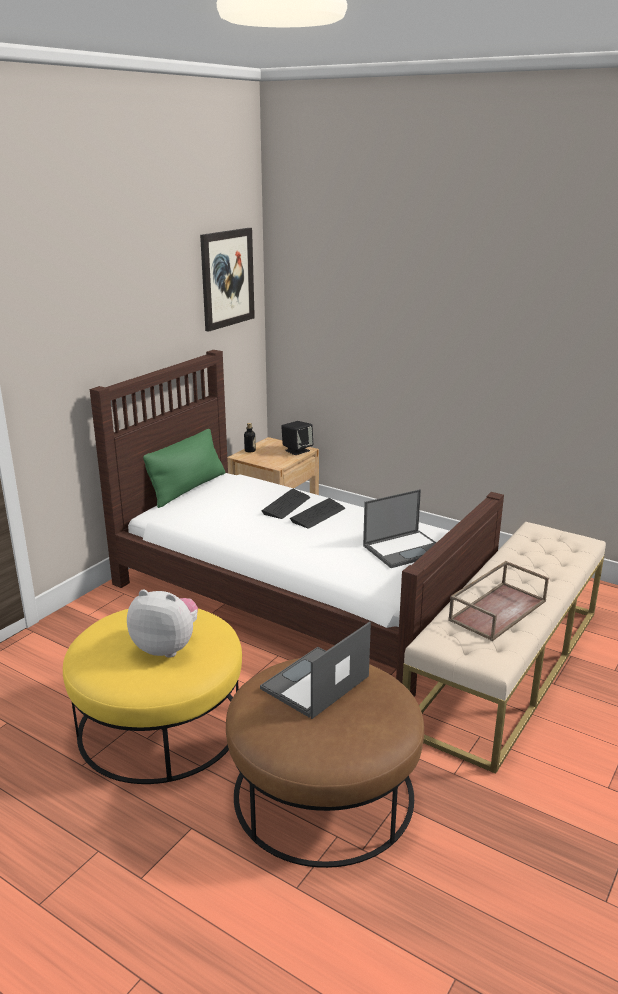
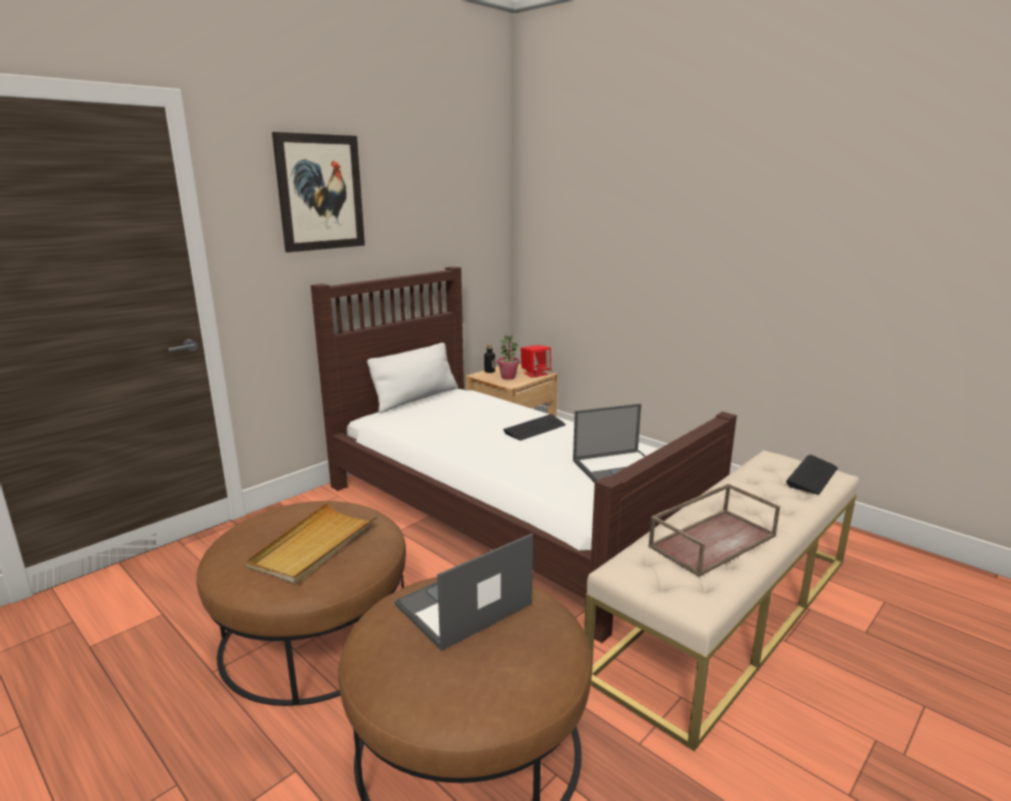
camera: 10 degrees right, 5 degrees down
(160, 725) = (314, 635): yellow ottoman -> brown ottoman
(167, 647) = (314, 546): plush toy -> beige tray
(187, 488) = (416, 399): green pillow -> white pillow
(227, 278) = (472, 200): picture -> picture (320, 192)
(271, 456) = (508, 377): none -> potted plant
(286, 505) = (505, 418): keyboard -> keyboard (812, 476)
(297, 450) = (535, 374): black speaker -> red speaker

